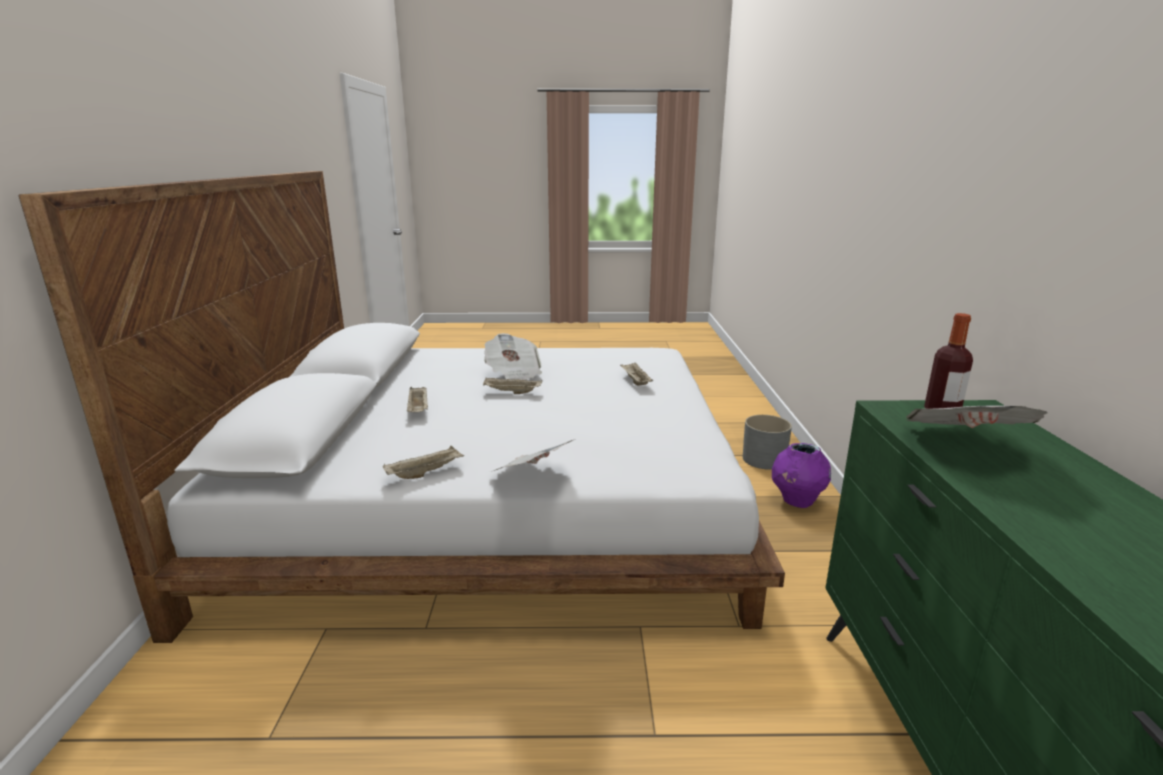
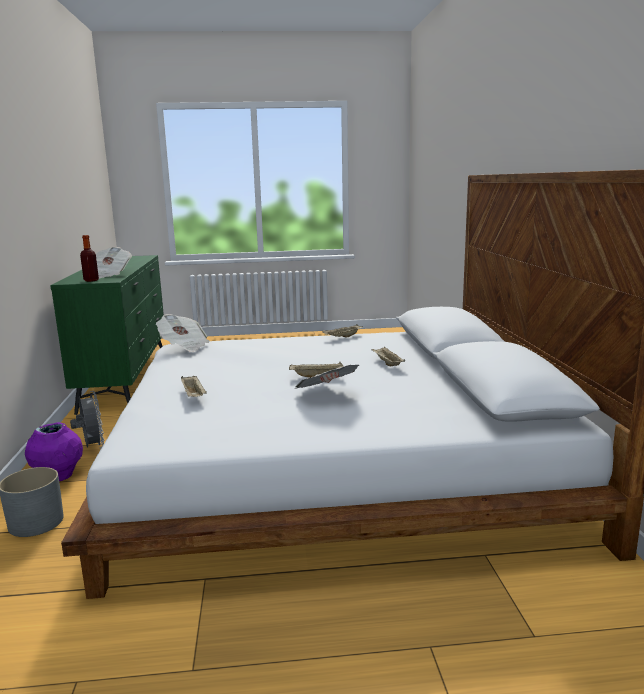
camera: 175 degrees right, 5 degrees down
(532, 477) = (282, 338): newspaper -> newspaper (184, 346)
(805, 544) = (92, 447): none -> grey fan

